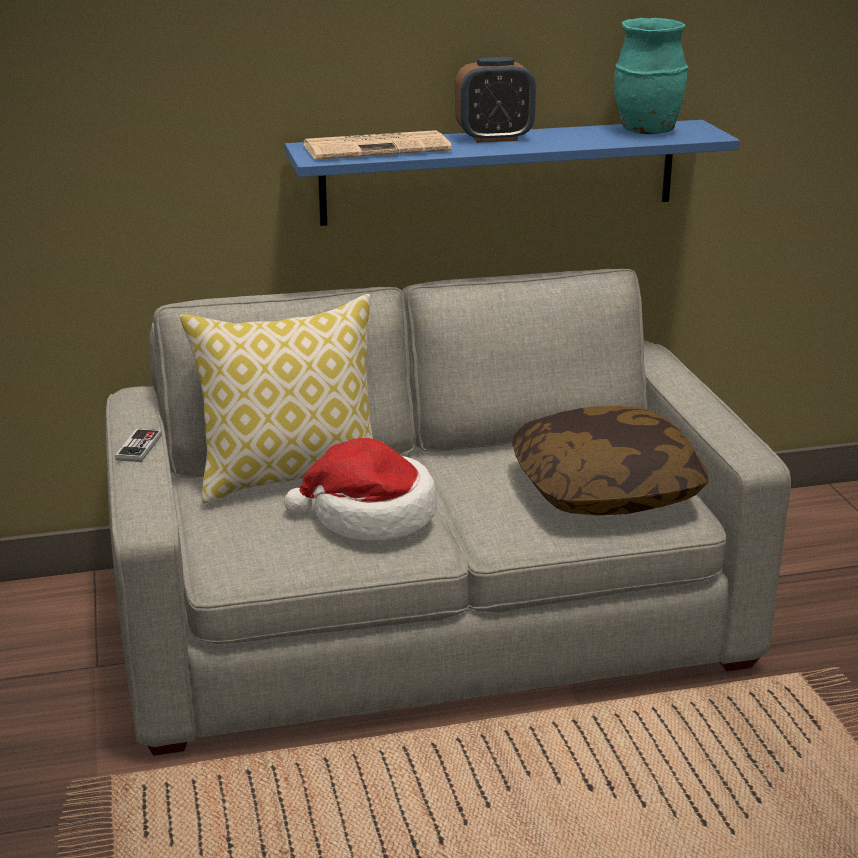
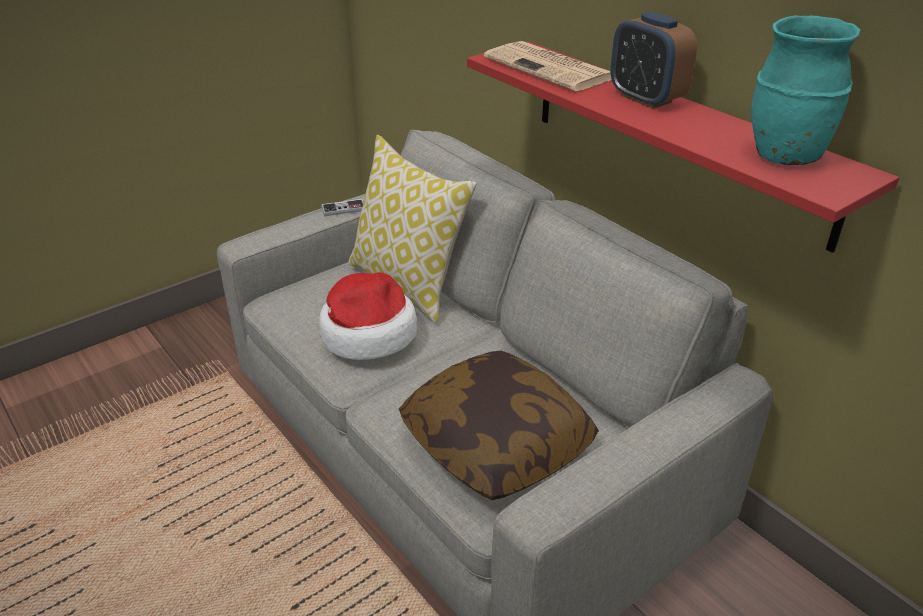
camera: 65 degrees right, 10 degrees up
(499, 172) = (674, 138): blue shelf -> red shelf

